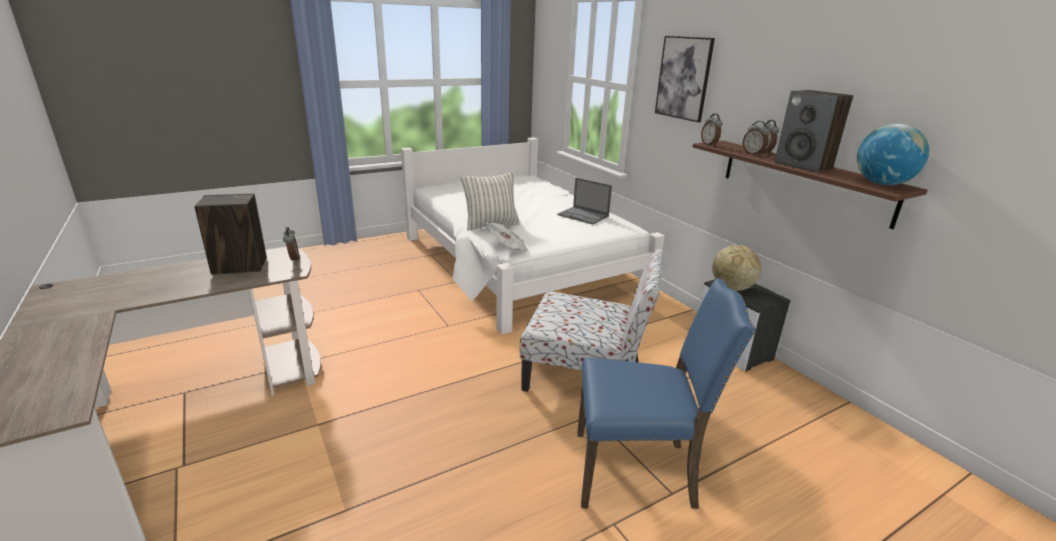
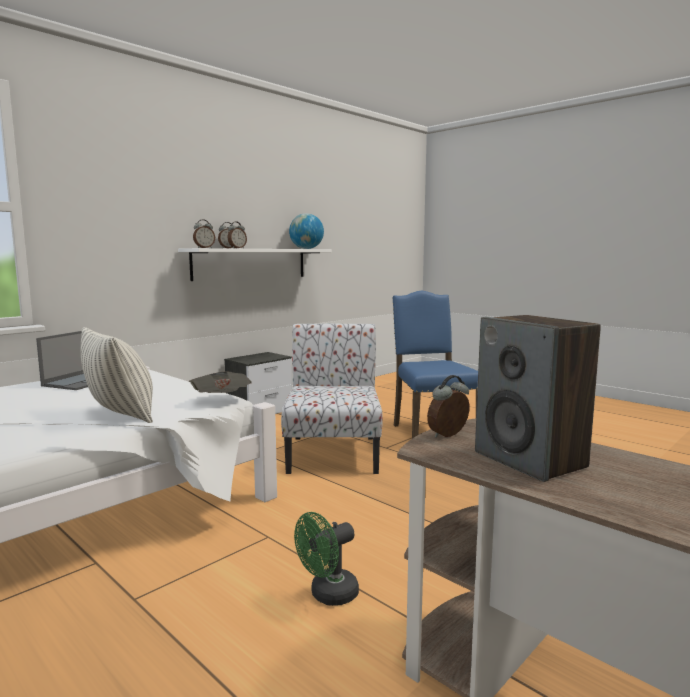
camera: 105 degrees left, 15 degrees down
(373, 335) = (328, 595): none -> green fan
(683, 78) = (113, 192): picture -> none
(731, 288) = (256, 359): globe -> none
(803, 180) = (251, 263): brown shelf -> white shelf
(804, 165) = (269, 248): speaker -> none

